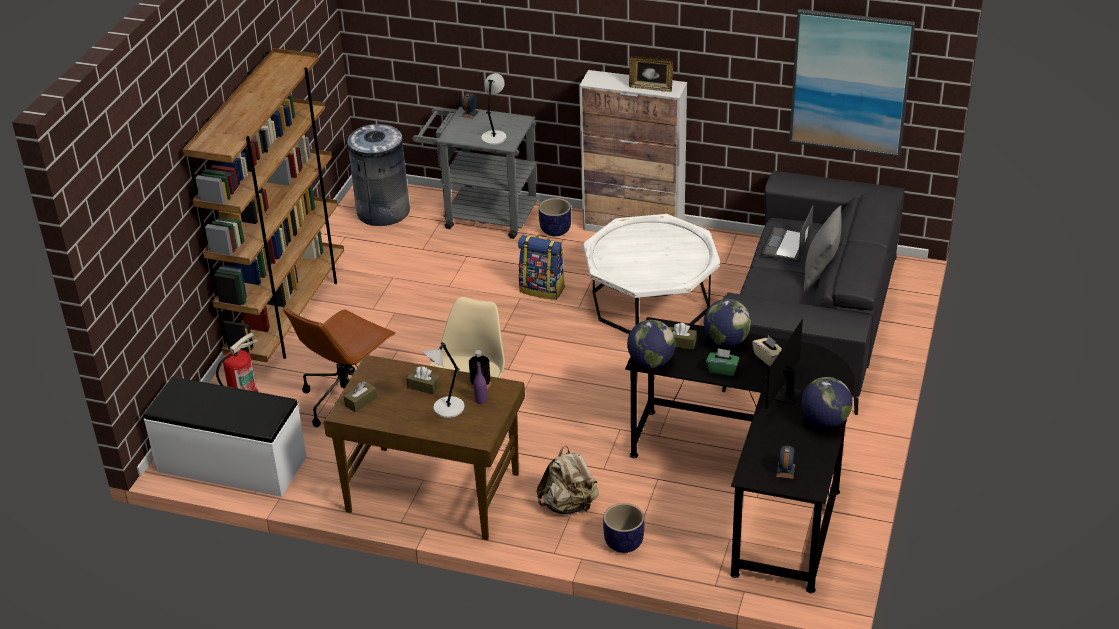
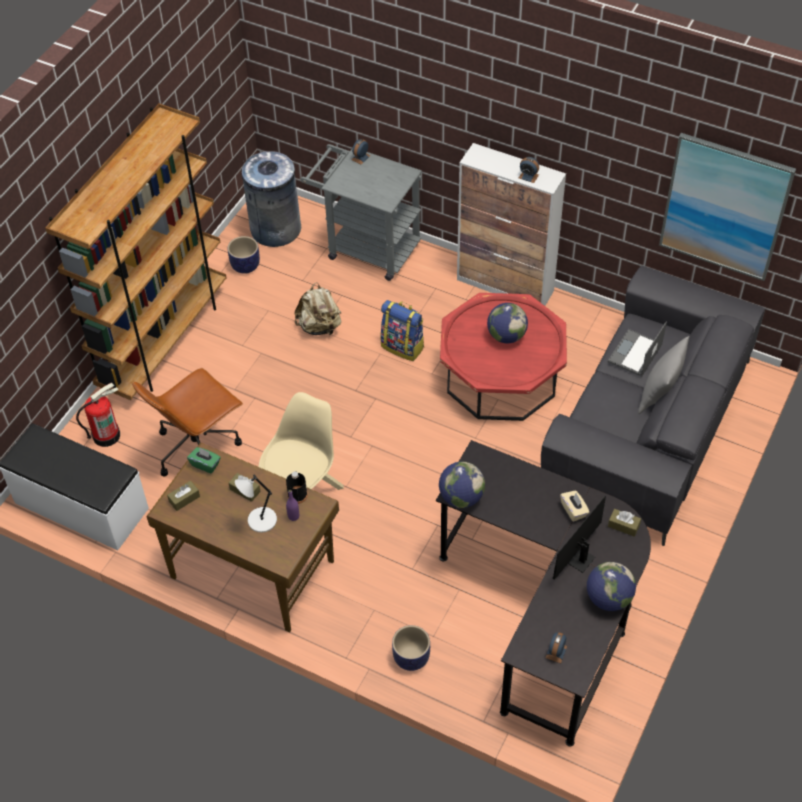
camera: 10 degrees right, 15 degrees up
(494, 137) = (377, 192): grey table lamp -> none
(555, 230) = (430, 277): planter -> planter (245, 266)
(569, 505) = (371, 605): beige backpack -> beige backpack (319, 326)
(650, 301) = (501, 377): white coffee table -> red coffee table
(651, 88) = (528, 176): picture frame -> alarm clock
(680, 343) = (495, 478): brown tissue box -> brown tissue box (623, 526)
(722, 369) = (526, 518): green tissue box -> green tissue box (205, 464)
(726, 341) = (539, 483): globe -> globe (506, 336)

